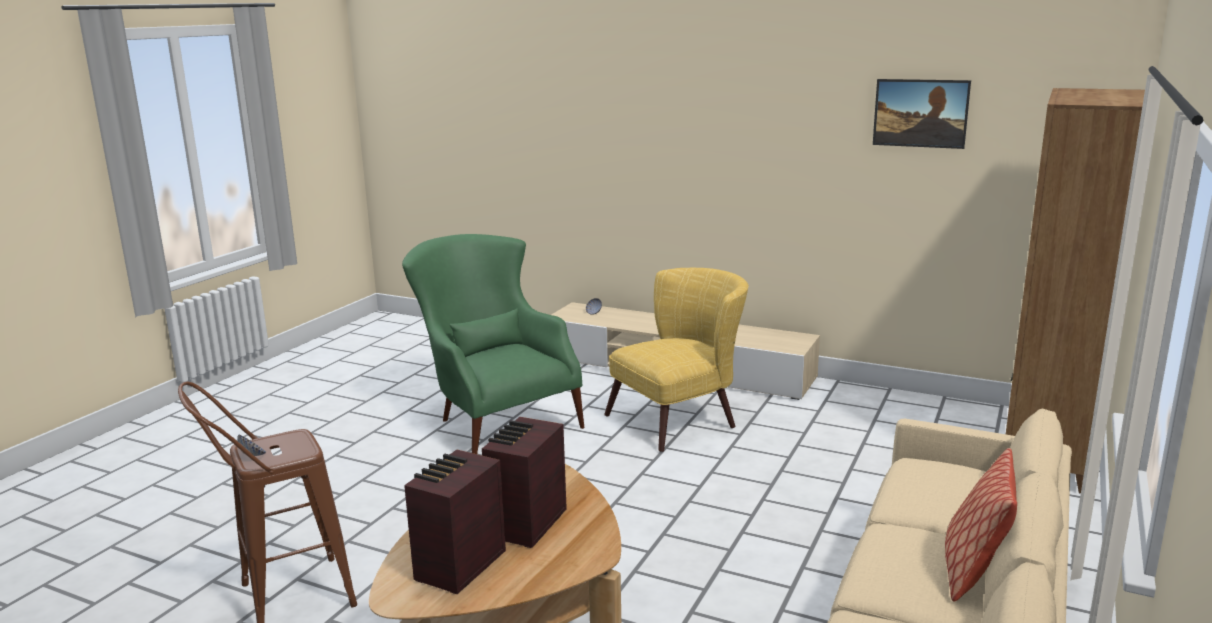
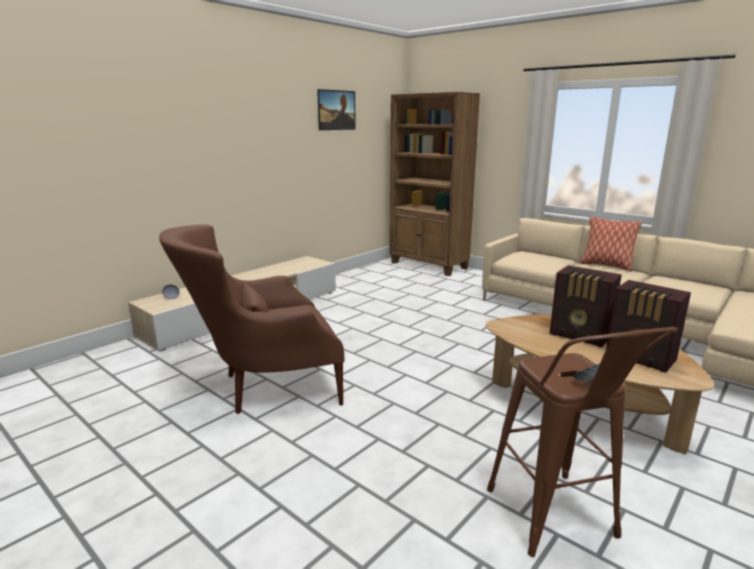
camera: 75 degrees left, 0 degrees up
(494, 420) = (264, 388): green armchair -> brown armchair
(681, 419) = (329, 323): yellow armchair -> none

